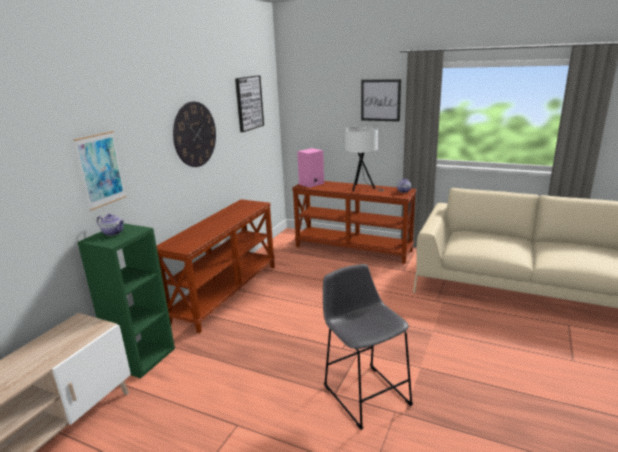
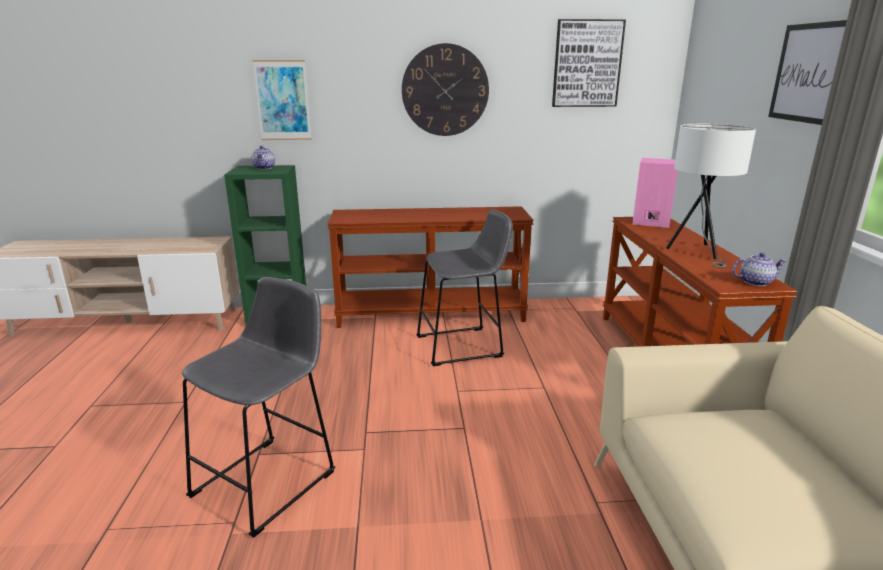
camera: 60 degrees right, 0 degrees up
(281, 293) = (464, 346): none -> grey stool

